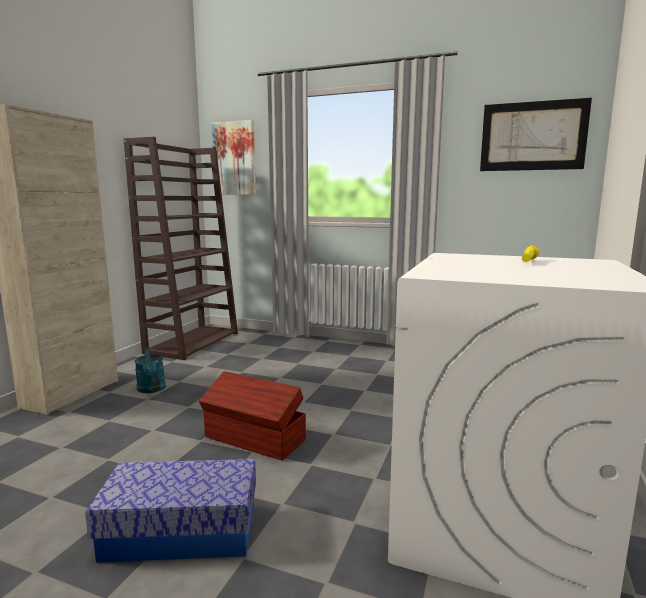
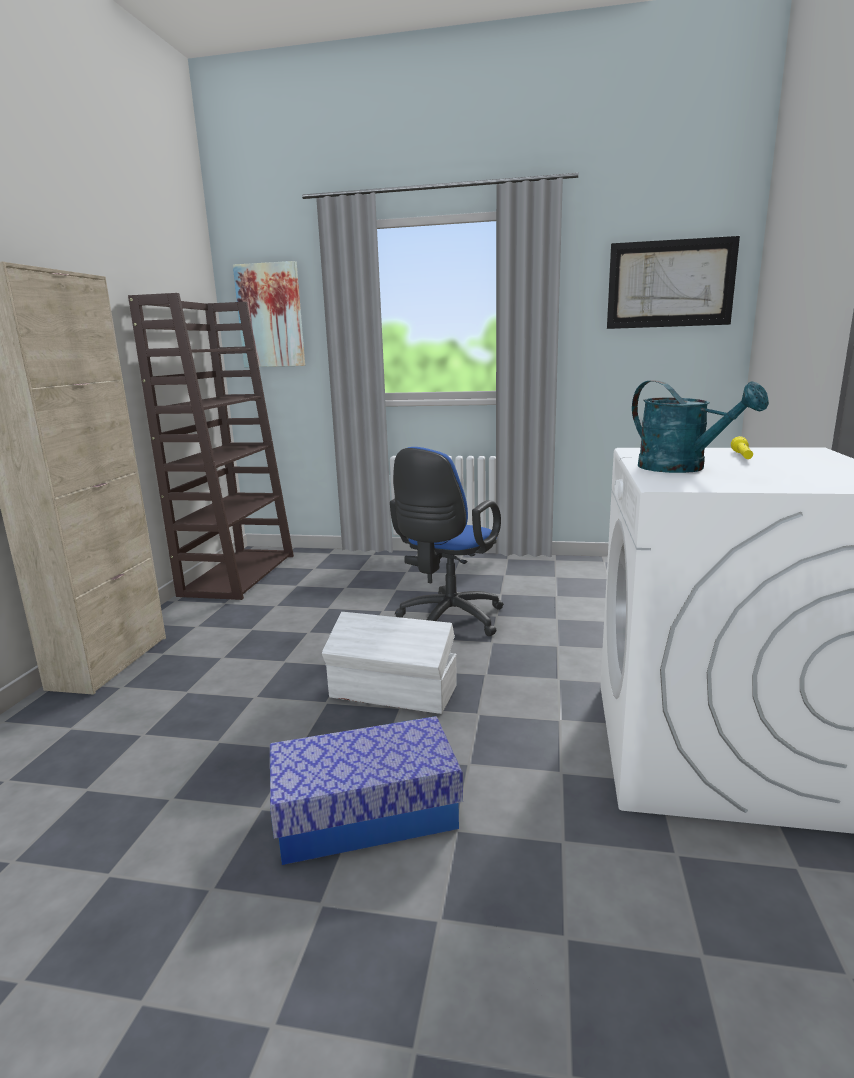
camera: 10 degrees left, 5 degrees up
(152, 389) = (221, 644): turquoise watering can -> turquoise watering can (682, 468)
(254, 439) = (393, 692): brown storage box -> white storage box
(324, 390) = (447, 621): none -> blue office chair

